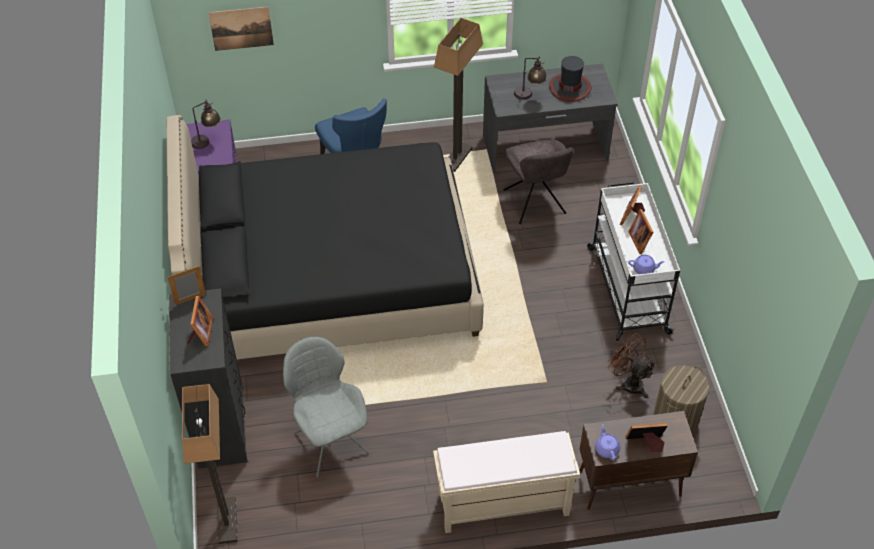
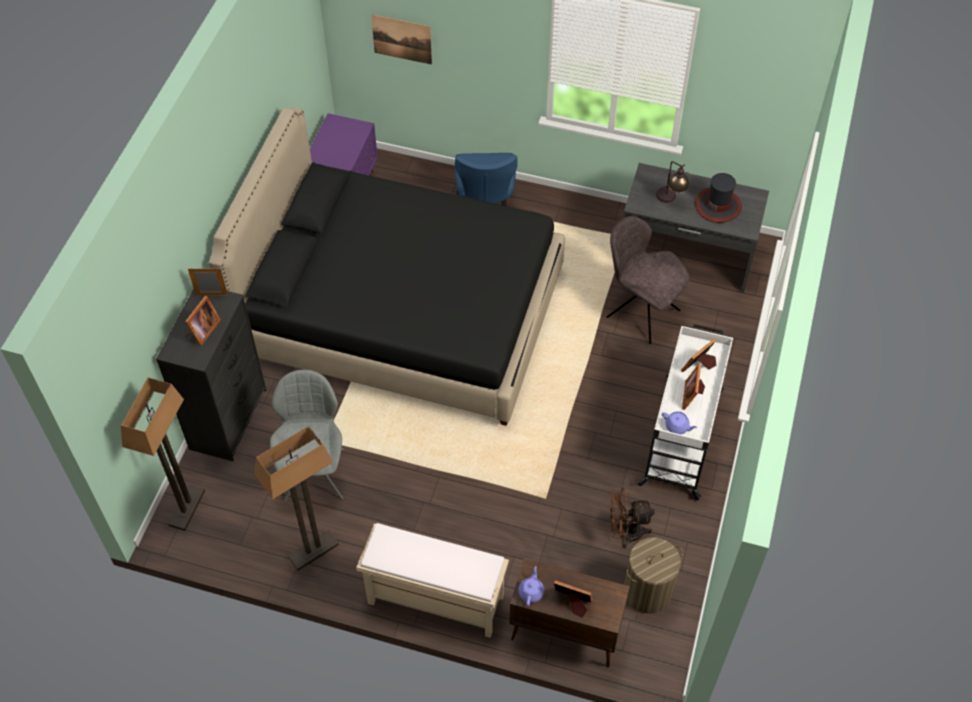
camera: 25 degrees right, 5 degrees up
(207, 141) = (341, 139): table lamp -> none
(457, 158) = (591, 236): floor lamp -> floor lamp (313, 551)
(535, 204) = (641, 312): grey chair -> grey chair turned 120 degrees clockwise
(628, 382) = (625, 532): brown fan -> brown fan turned 75 degrees counterclockwise

